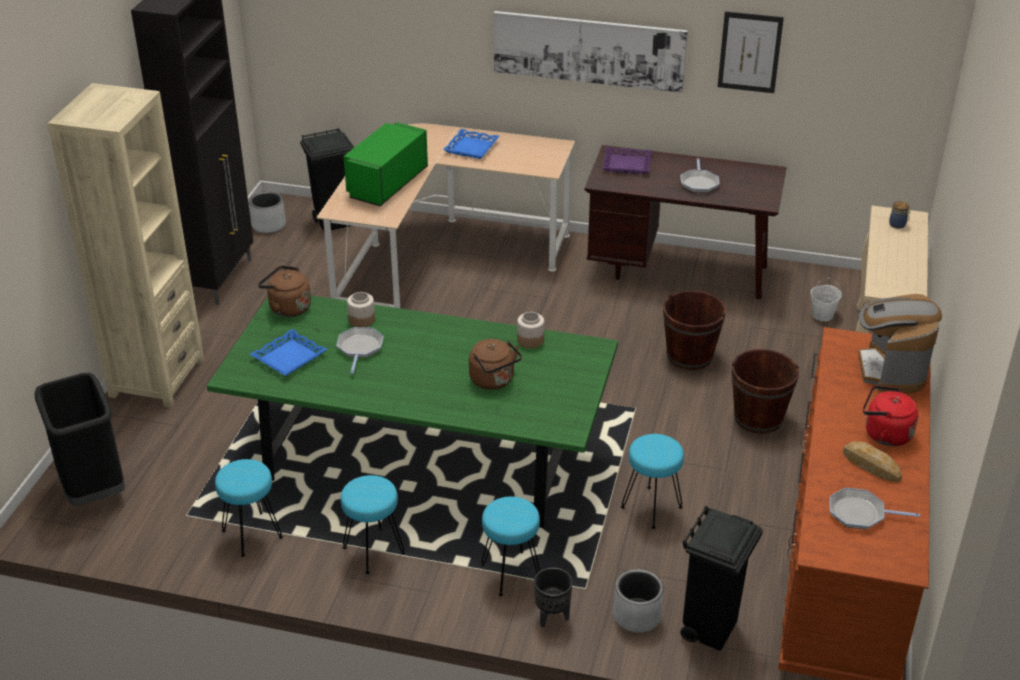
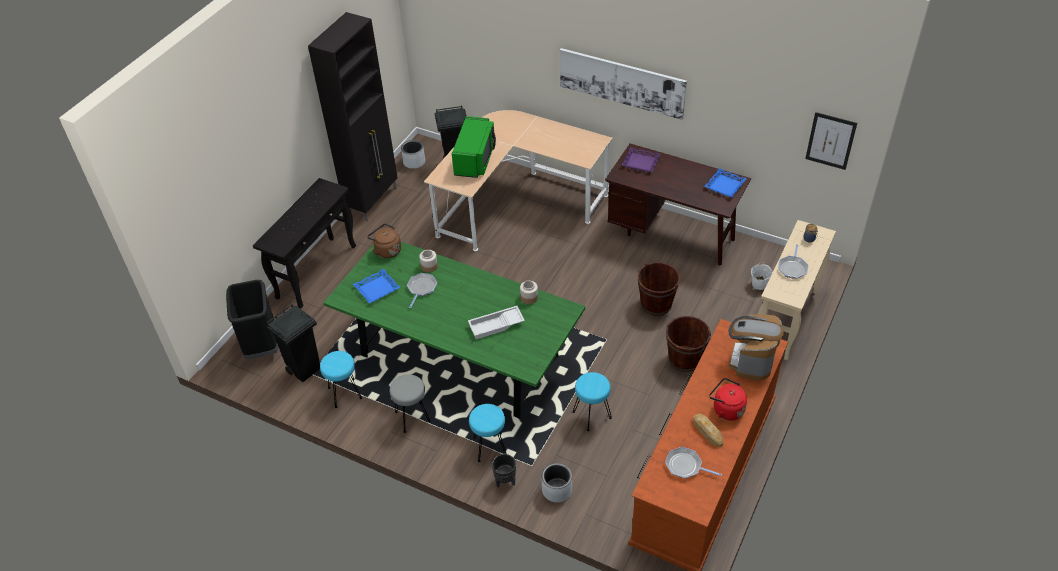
camera: 15 degrees right, 10 degrees up
(157, 378) = (317, 271): beige bookcase -> black console table
(373, 551) = (412, 417): turquoise stool -> grey stool
(385, 183) = (475, 159): green microwave -> green microwave turned 150 degrees clockwise
(471, 148) = (540, 135): blue tray -> blue tray (724, 185)
(494, 381) = (496, 326): brown kettle -> white tray
(699, 183) = (684, 184): frying pan -> frying pan (792, 268)
(710, 629) = (599, 507): black trash can -> black trash can (305, 369)
(749, 52) = (728, 101): picture -> picture (830, 141)

